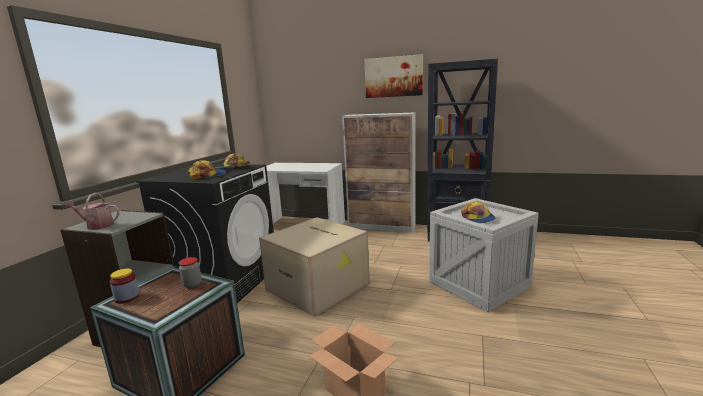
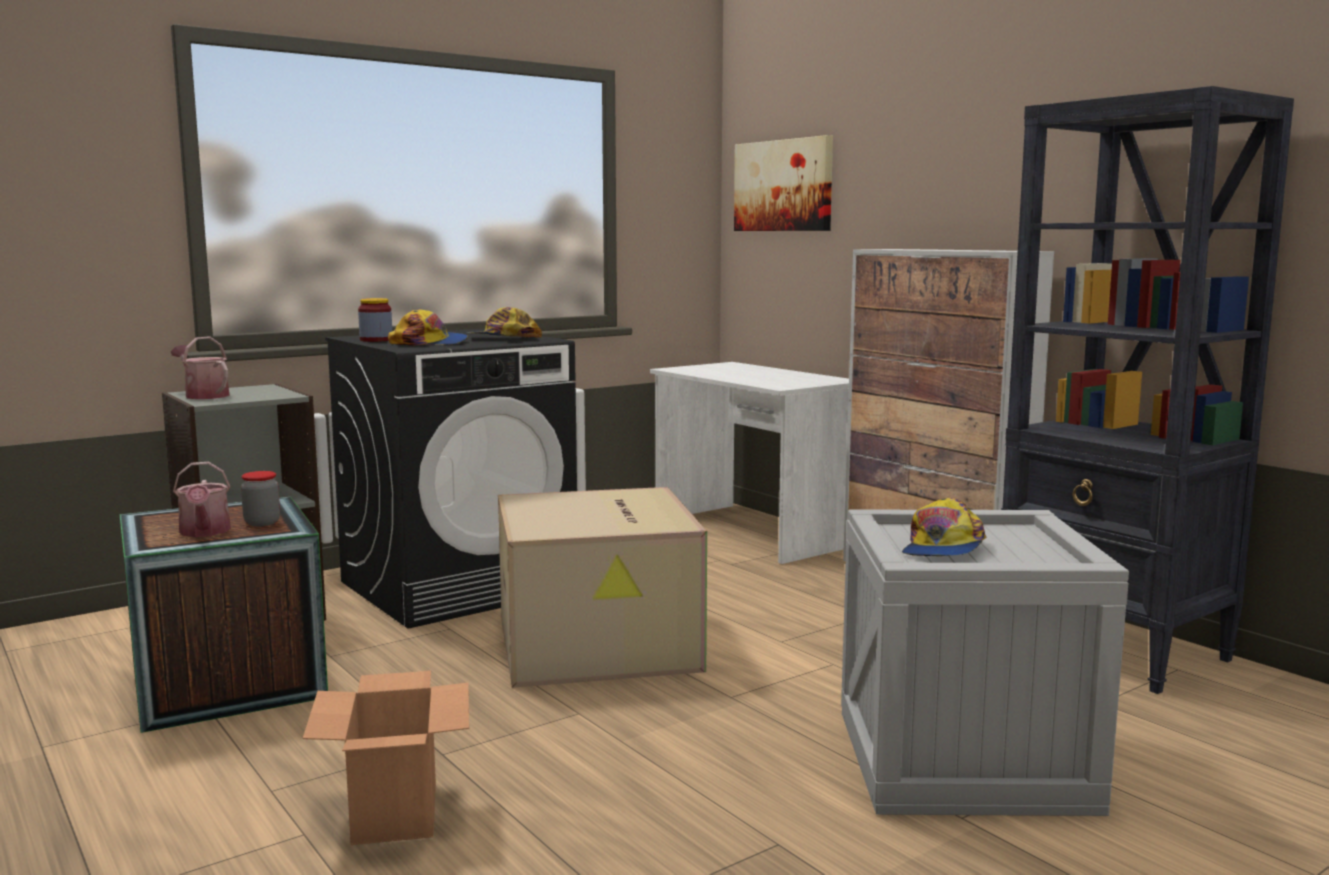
camera: 35 degrees right, 5 degrees down
(127, 297) = (169, 515): jar -> jar (376, 340)
(171, 300) = (204, 532): none -> watering can
(393, 77) = (1009, 146): picture -> picture (783, 186)

